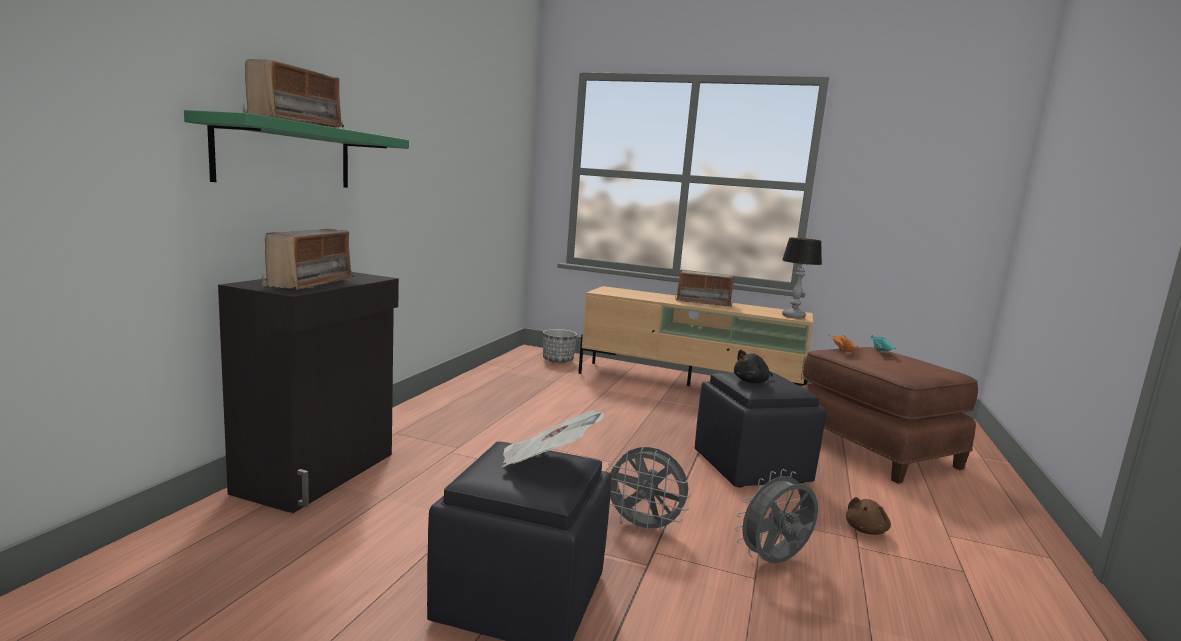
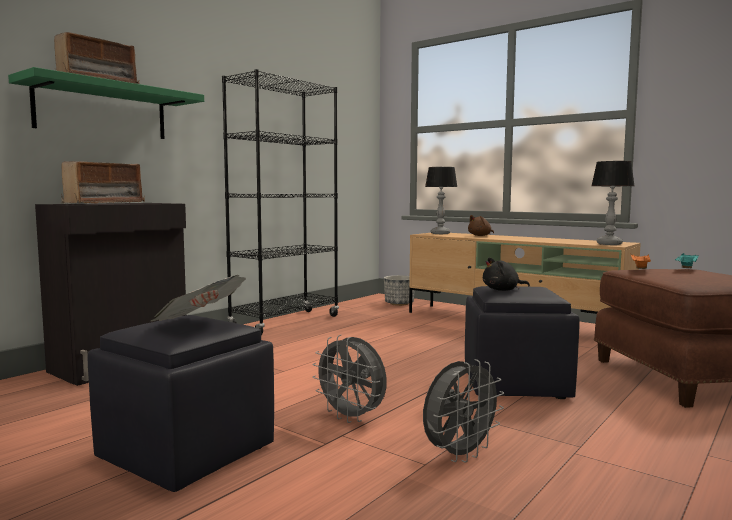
camera: 20 degrees right, 5 degrees down
(459, 394) = (285, 322): none -> black bookcase
(613, 291) = (440, 233): none -> table lamp
(703, 303) = (521, 238): radio -> none
(774, 562) = (459, 455): grey fan -> grey fan turned 150 degrees clockwise
(866, 530) = (600, 441): brown plush toy -> brown plush toy (480, 235)

